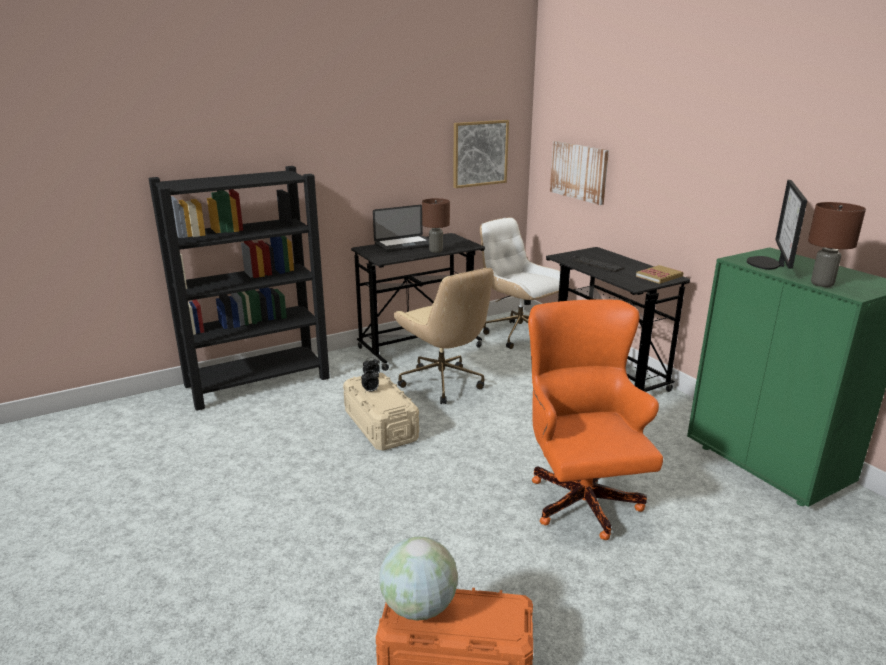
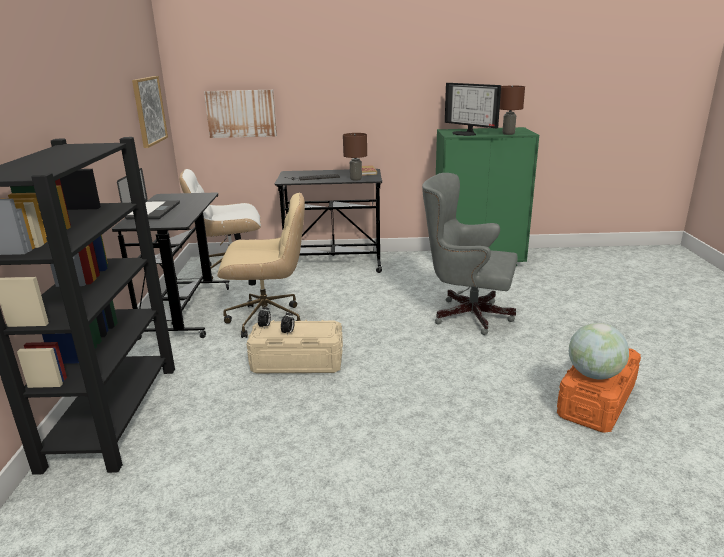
camera: 60 degrees left, 0 degrees up
(435, 251) = (195, 205): brown table lamp -> brown table lamp (356, 179)
(581, 498) = (466, 315): orange office chair -> grey office chair

